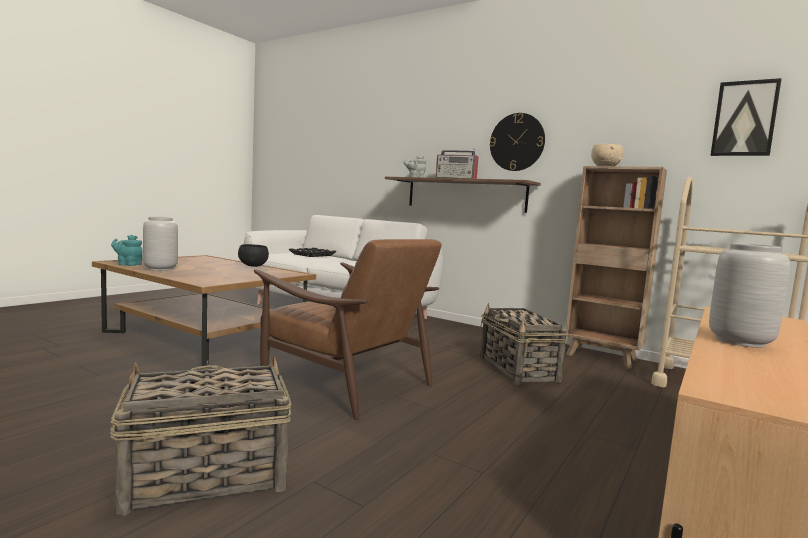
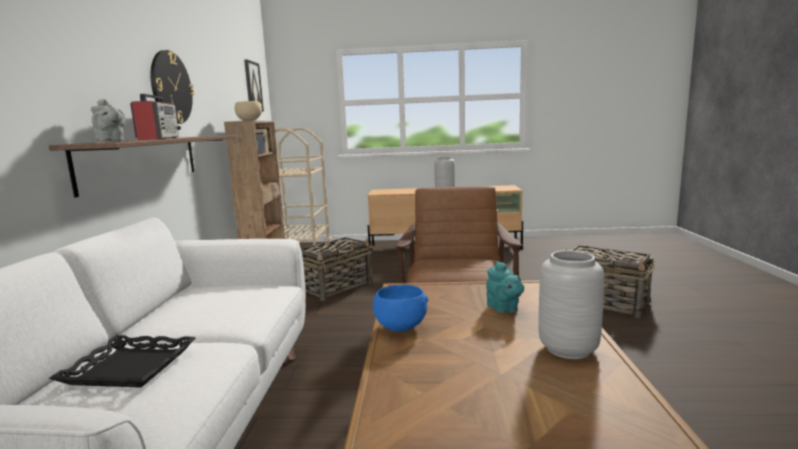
camera: 120 degrees left, 5 degrees up
(128, 264) = (621, 390): turquoise teapot -> turquoise teapot (504, 309)
(253, 265) = (399, 327): black bowl -> blue bowl

